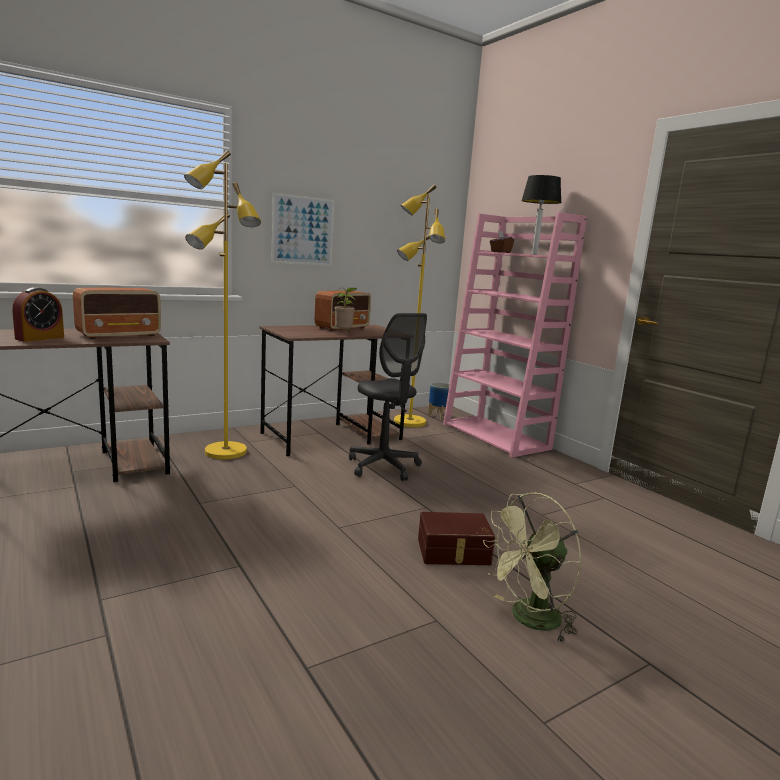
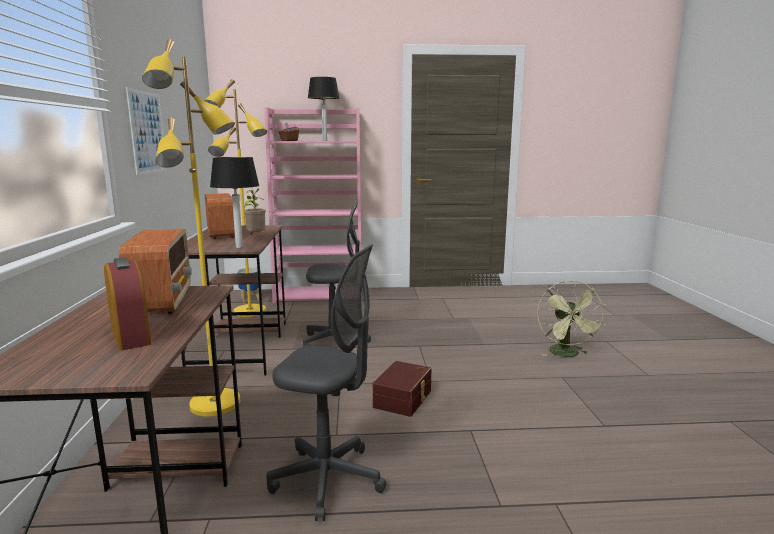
camera: 60 degrees left, 0 degrees up
(128, 513) = (328, 479): none -> grey office chair
(295, 334) = (238, 247): none -> table lamp
(454, 552) = (487, 353): brown storage box -> brown storage box (404, 399)

